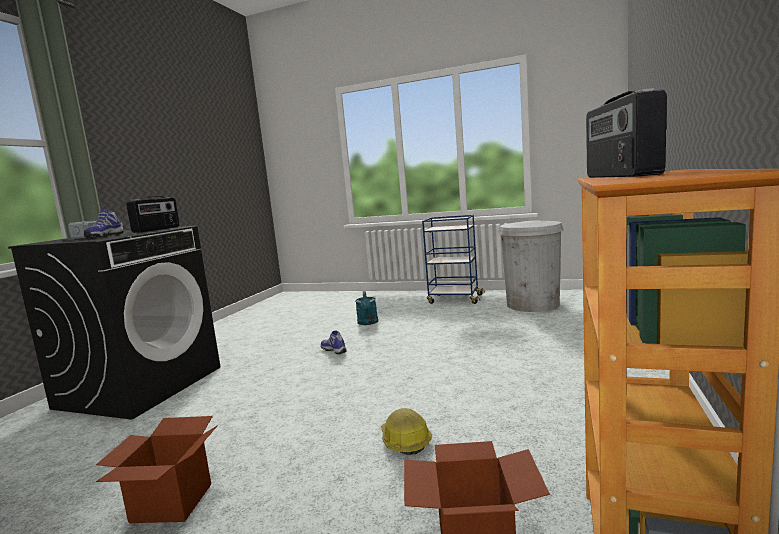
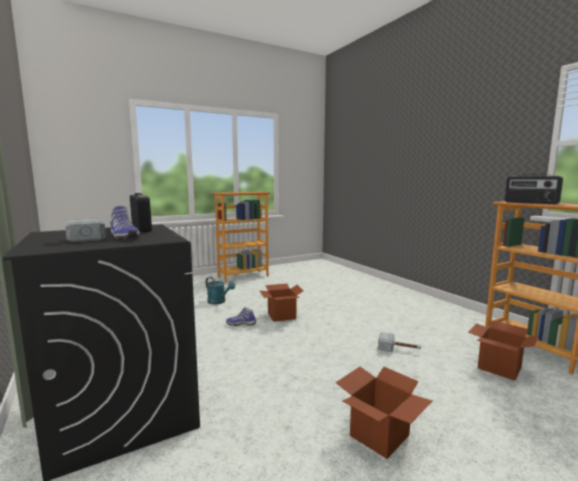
camera: 50 degrees left, 0 degrees up
(385, 353) = (281, 316): none -> cardboard box
(404, 441) = (398, 349): hard hat -> hammer
(454, 299) = (243, 276): blue cart -> bookcase
(532, 304) = (297, 272): white trash can -> none

